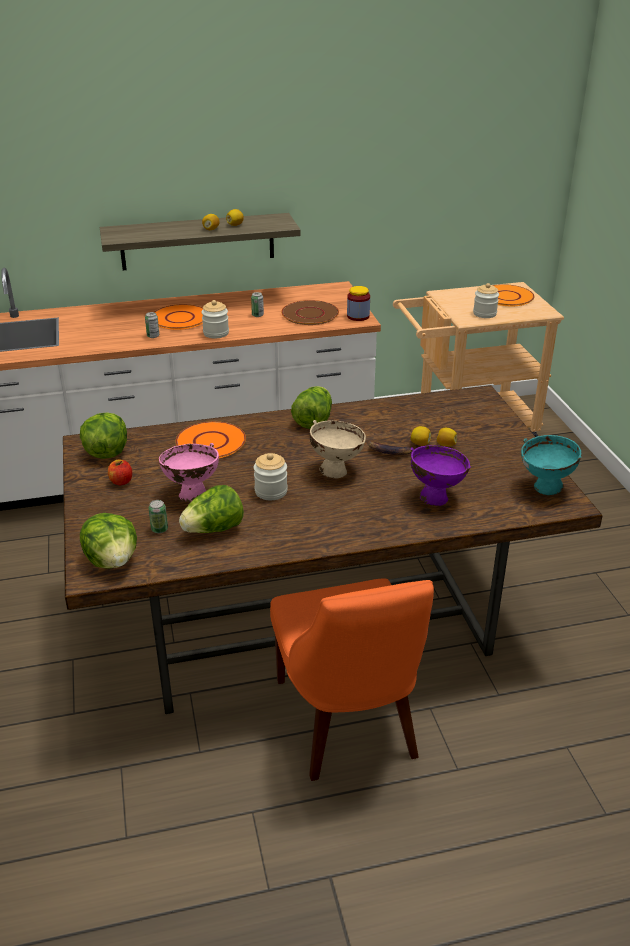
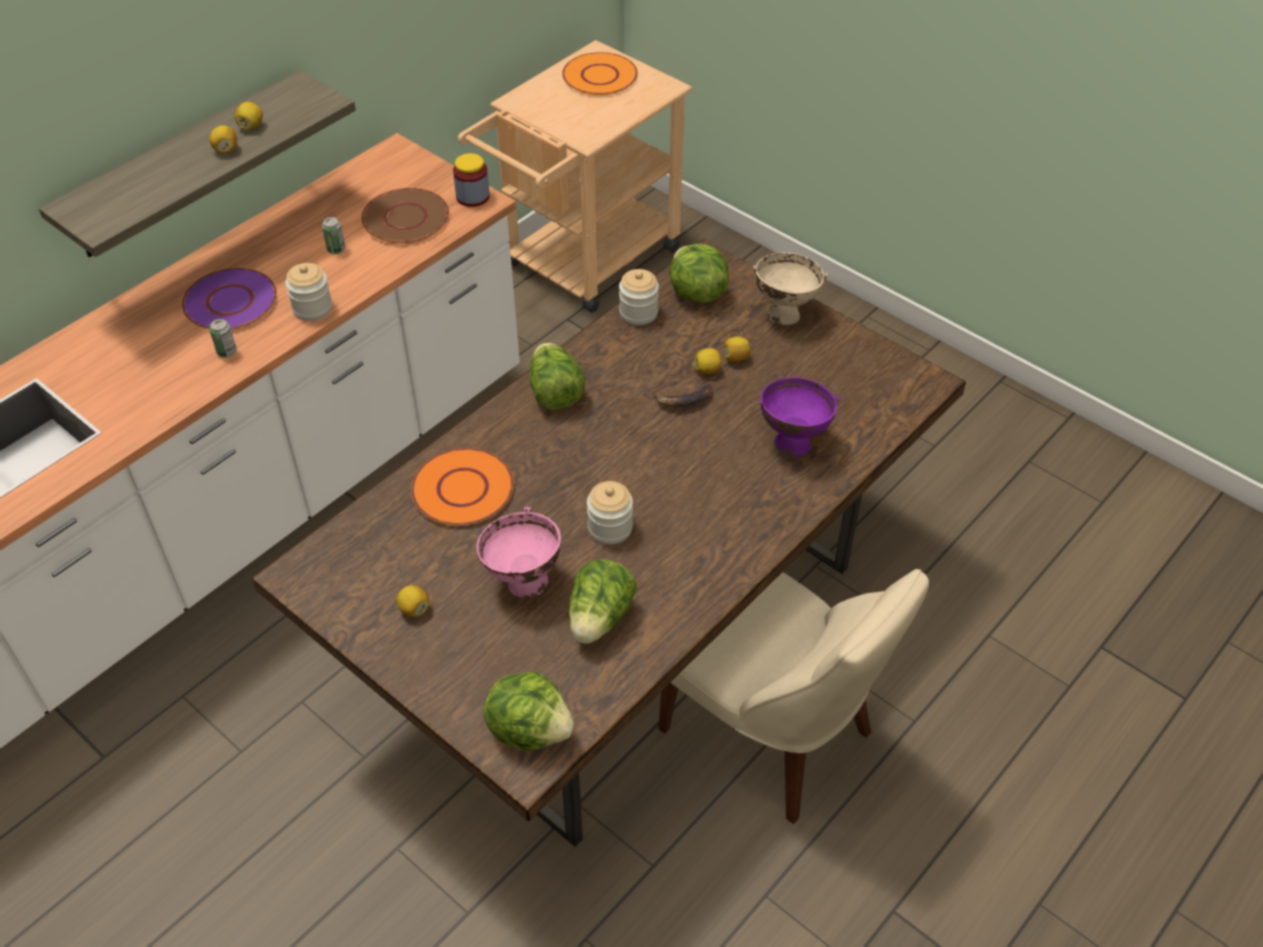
camera: 35 degrees left, 15 degrees up
(106, 452) = (345, 574): lettuce -> lettuce (696, 293)
(121, 481) = (414, 609): apple -> lemon
(159, 529) = (537, 654): can -> none
(180, 318) = (230, 301): orange plate -> purple plate
(336, 471) = (653, 458): beige bowl -> beige bowl (783, 313)
(348, 723) = (774, 736): orange chair -> beige chair
(484, 314) = (599, 118): jar -> jar (638, 313)
(545, 489) = (888, 373): turquoise bowl -> none

